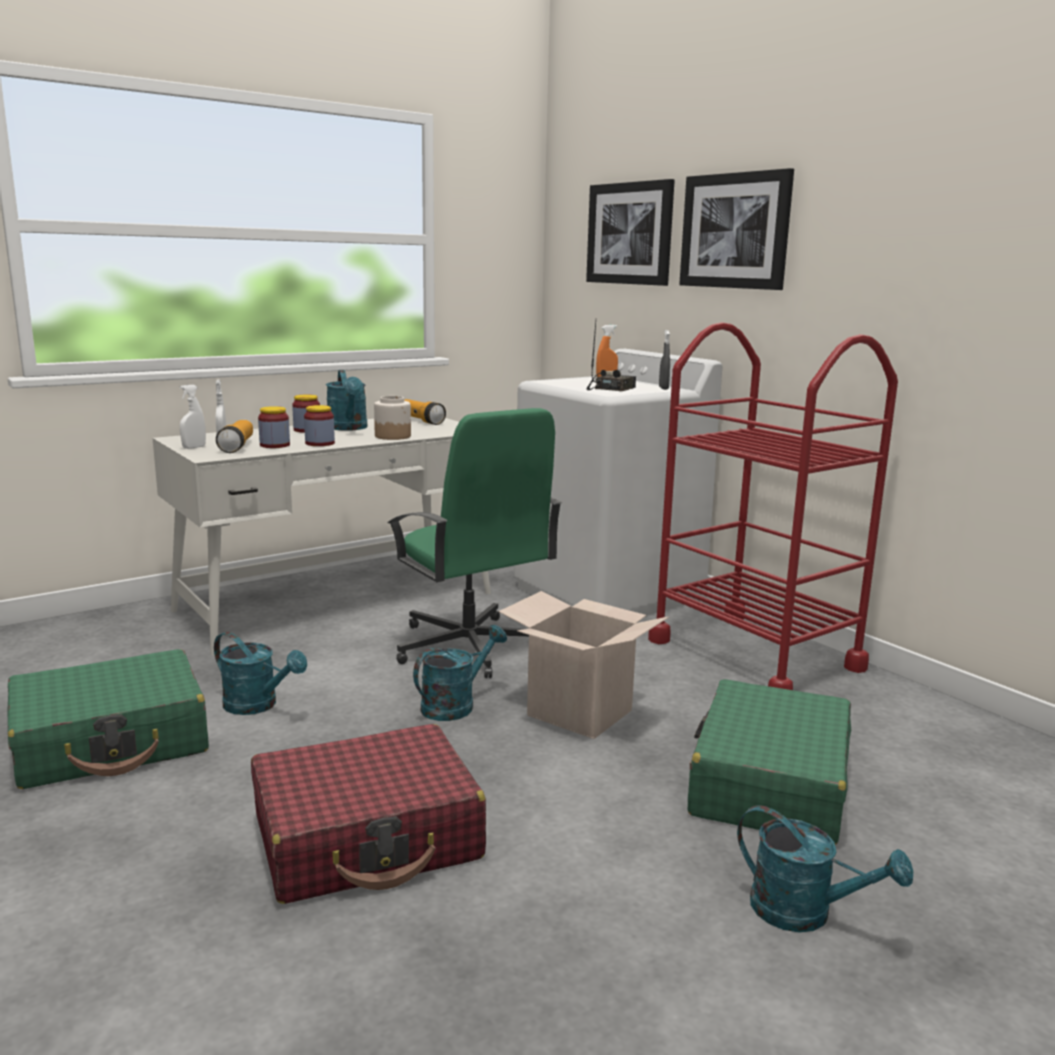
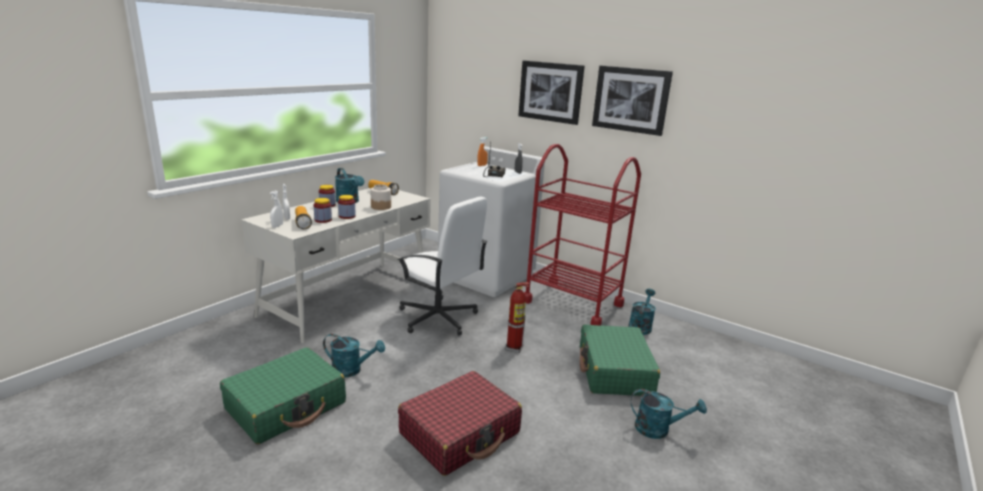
camera: 20 degrees left, 5 degrees up
(455, 704) = (453, 353): turquoise watering can -> turquoise watering can (640, 326)
(469, 647) = (438, 318): green office chair -> white office chair
(579, 712) = (514, 348): cardboard box -> fire extinguisher
(630, 233) = (486, 85): picture -> picture (631, 100)

